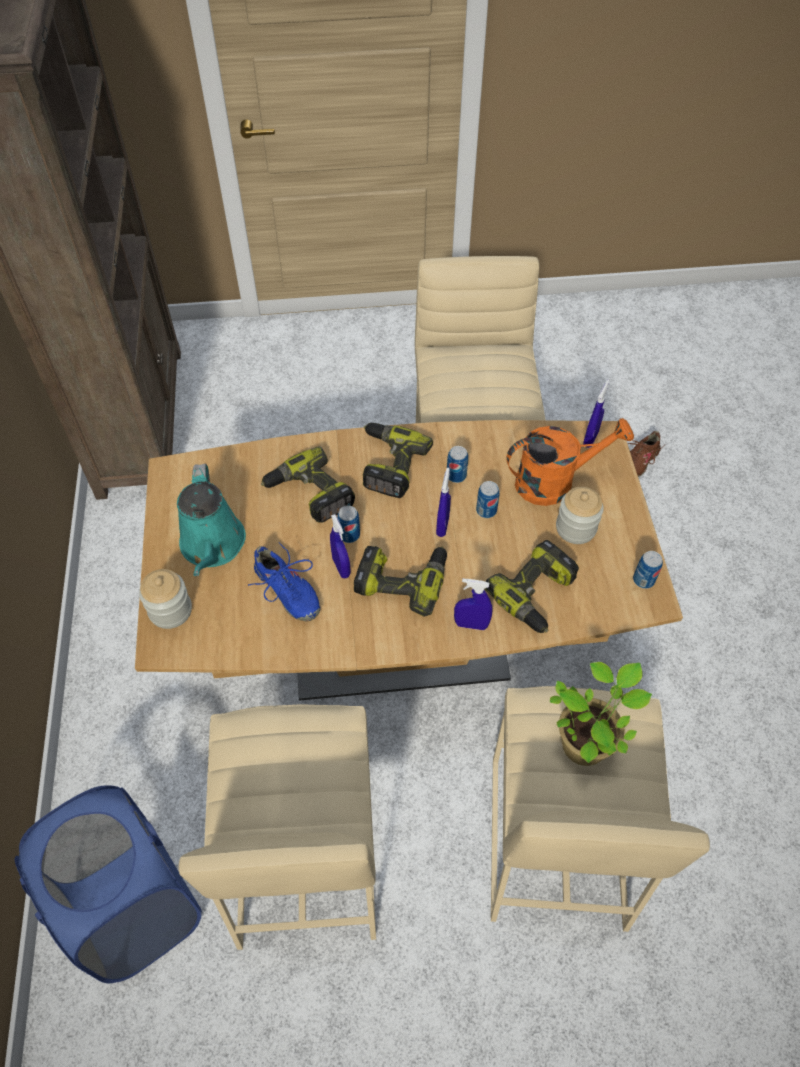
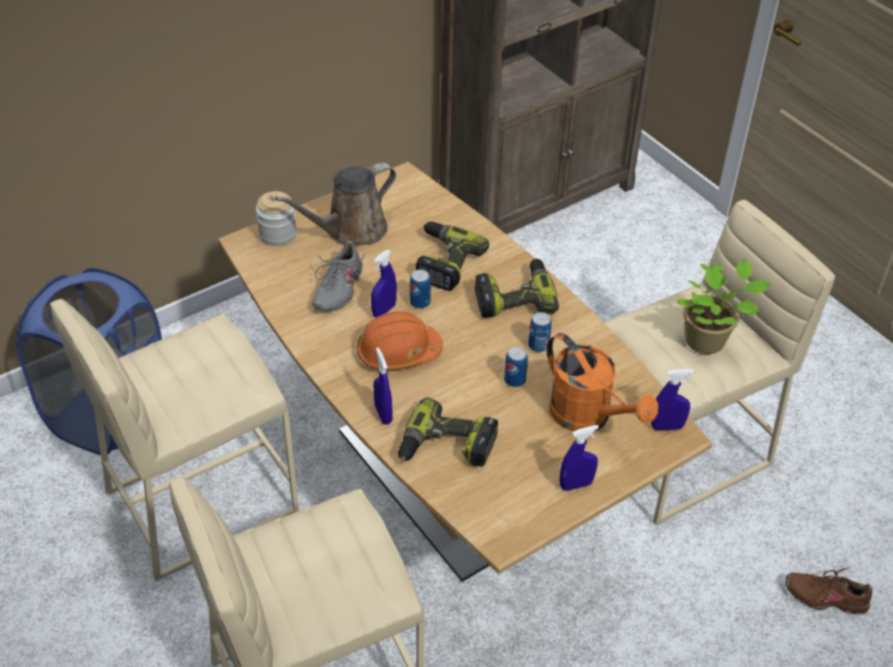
camera: 60 degrees right, 10 degrees down
(213, 546) = (351, 230): turquoise watering can -> brown watering can
(287, 592) = (337, 289): blue shoe -> grey shoe
(402, 580) = (398, 353): power drill -> orange hard hat
(442, 525) = (475, 357): blue spray bottle -> blue spray bottle (576, 484)
(575, 528) = (544, 451): jar -> none
(586, 742) = (332, 557): potted plant -> potted plant (708, 341)
(643, 580) = (521, 523): can -> none

